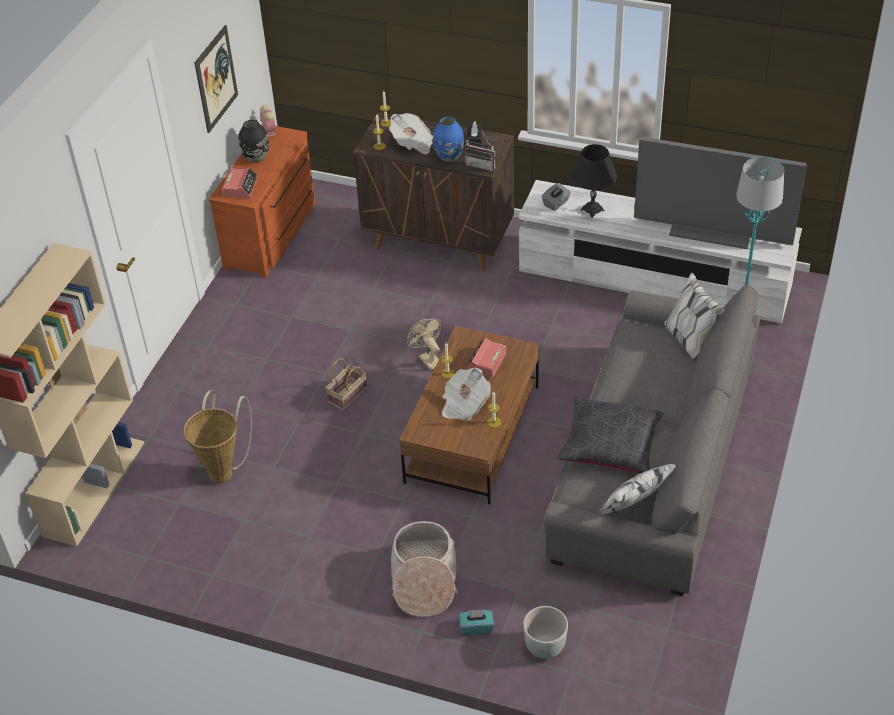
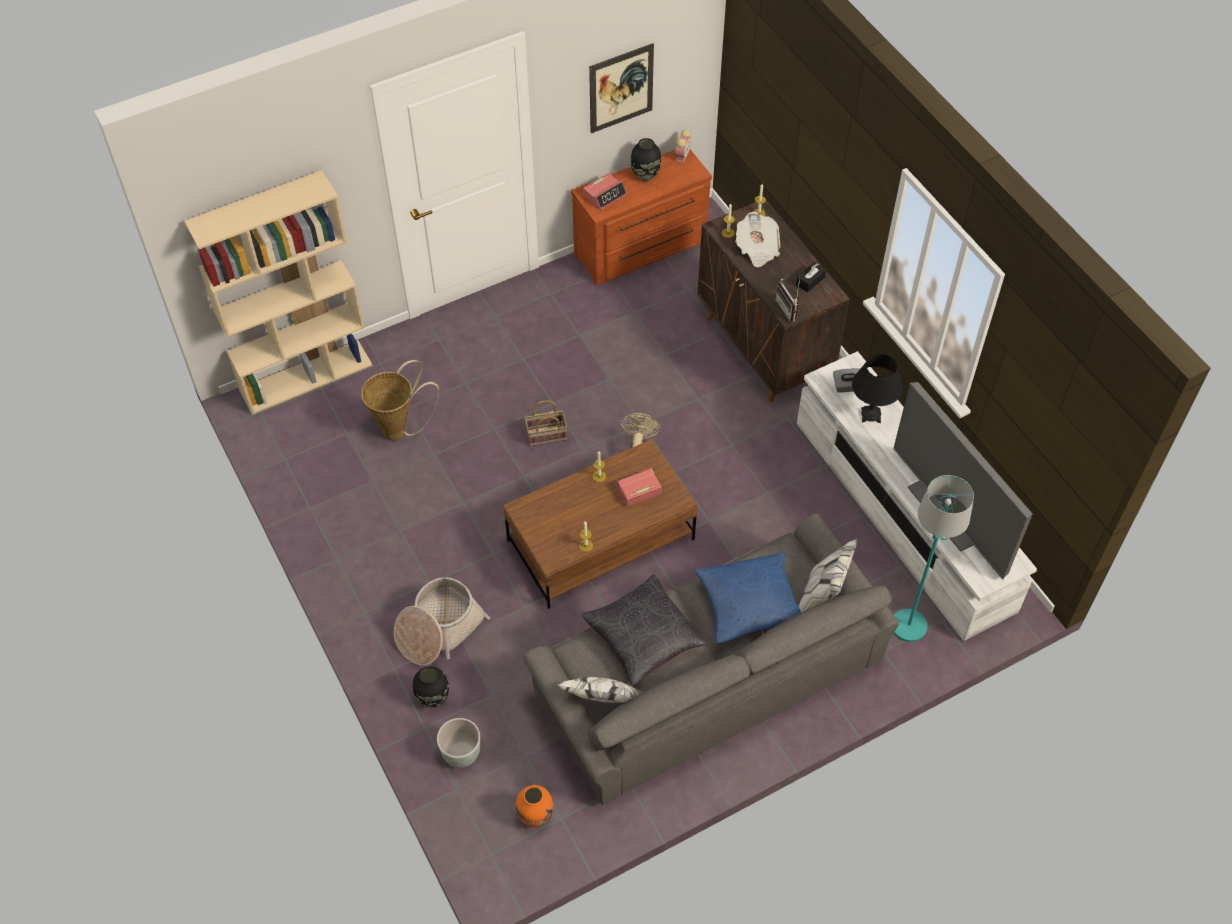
camera: 40 degrees right, 10 degrees up
(449, 157) = (772, 282): blue vase -> none
(464, 404) = (581, 513): newspaper -> none
(476, 627) = (432, 697): turquoise tissue box -> black vase
(648, 642) = (535, 815): none -> orange vase
(654, 375) = (749, 605): none -> blue pillow

